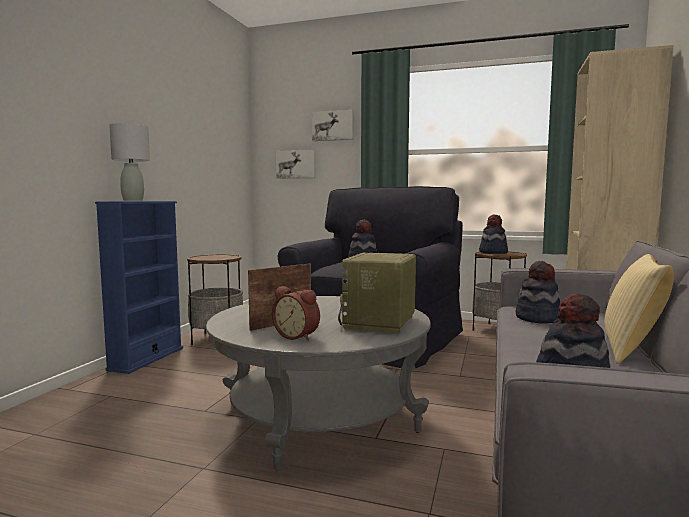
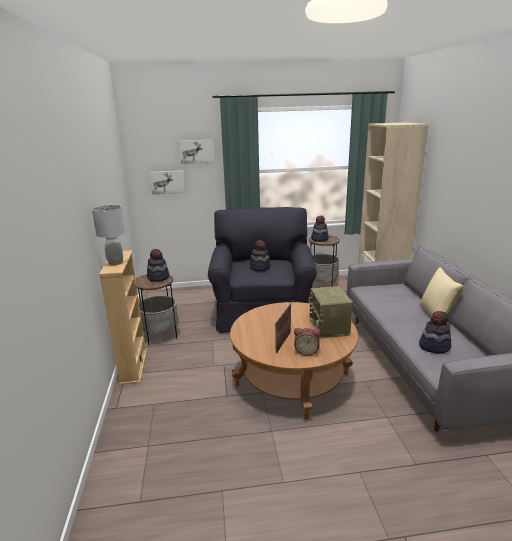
camera: 25 degrees left, 15 degrees up
(146, 358) = (133, 366): blue bookcase -> beige bookcase
(320, 417) = (292, 380): grey coffee table -> brown coffee table
(538, 318) = (381, 297): hat -> hat (158, 277)

